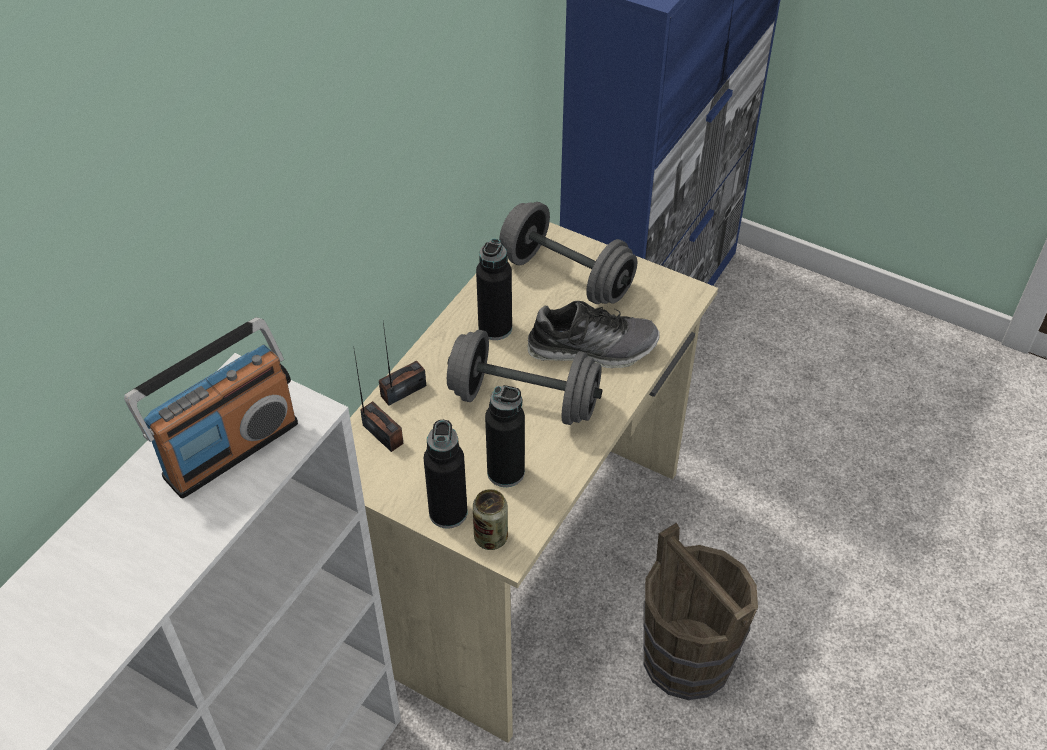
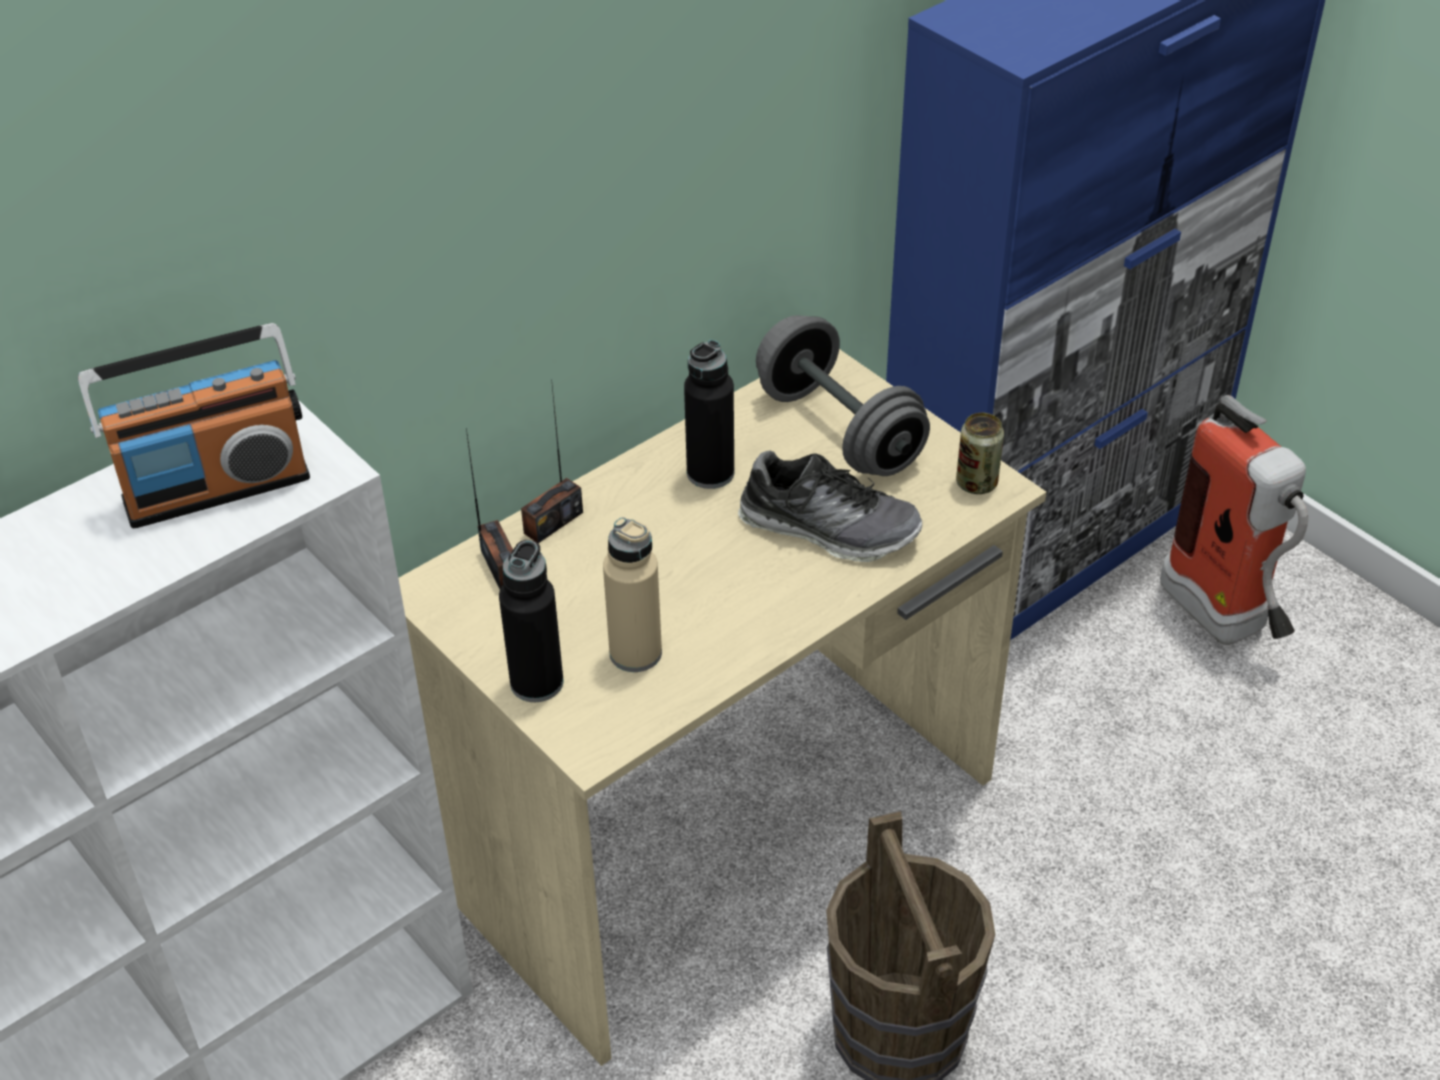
camera: 20 degrees right, 5 degrees down
(403, 391) = (553, 522): radio -> radio turned 150 degrees clockwise
(491, 537) = (576, 727): can -> can (976, 483)
(505, 472) = (635, 653): black bottle -> beige bottle
(524, 400) = (704, 571): grey dumbbell -> none
(775, 333) = (1225, 624): none -> fire extinguisher

